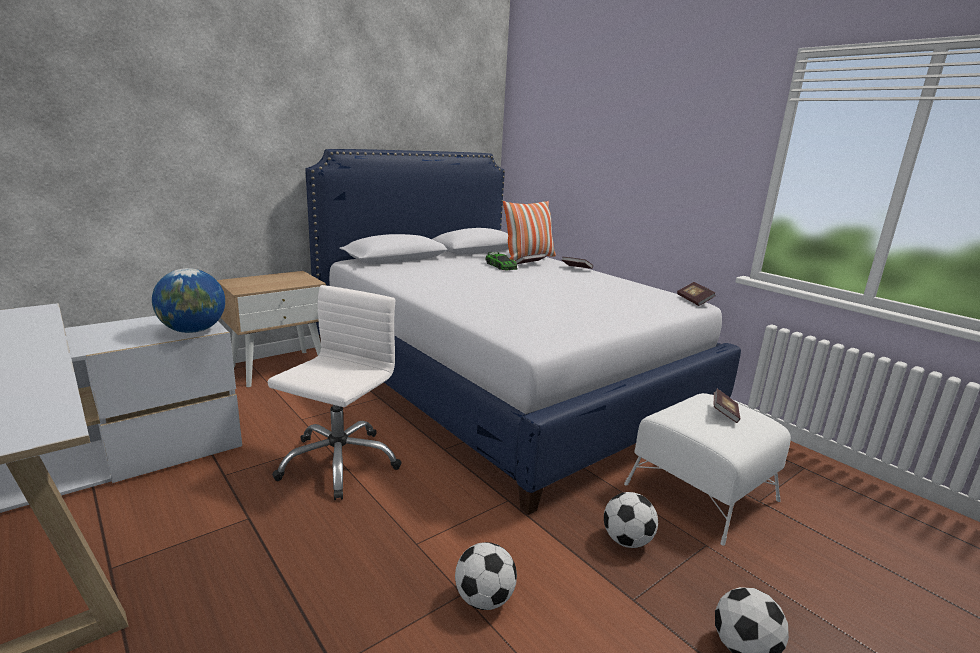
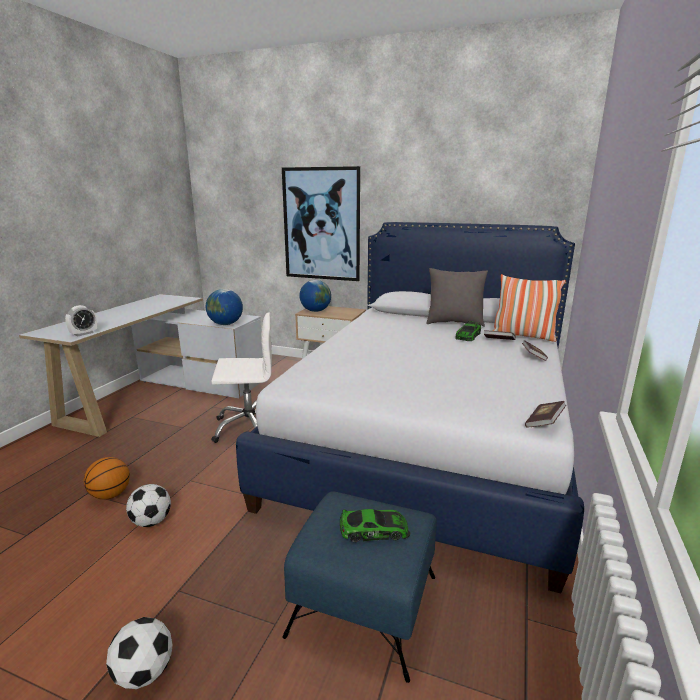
camera: 60 degrees right, 0 degrees up
(53, 416) = (84, 333): none -> alarm clock
(218, 153) = (321, 224): none -> picture
(251, 285) = (315, 311): none -> globe
(371, 636) = (110, 495): none -> basketball
(460, 259) = (454, 323): none -> grey pillow
(627, 541) = (248, 570): football -> none
(702, 492) = (365, 606): white ottoman -> blue ottoman
(724, 414) = (374, 530): book -> toy car

